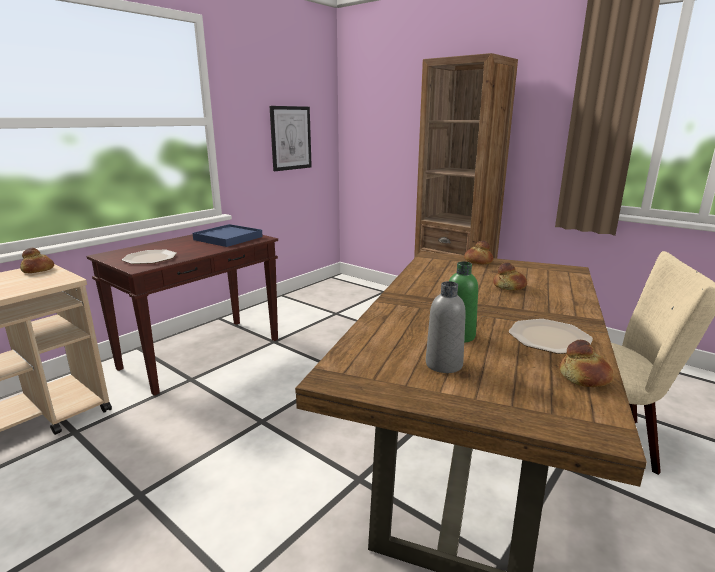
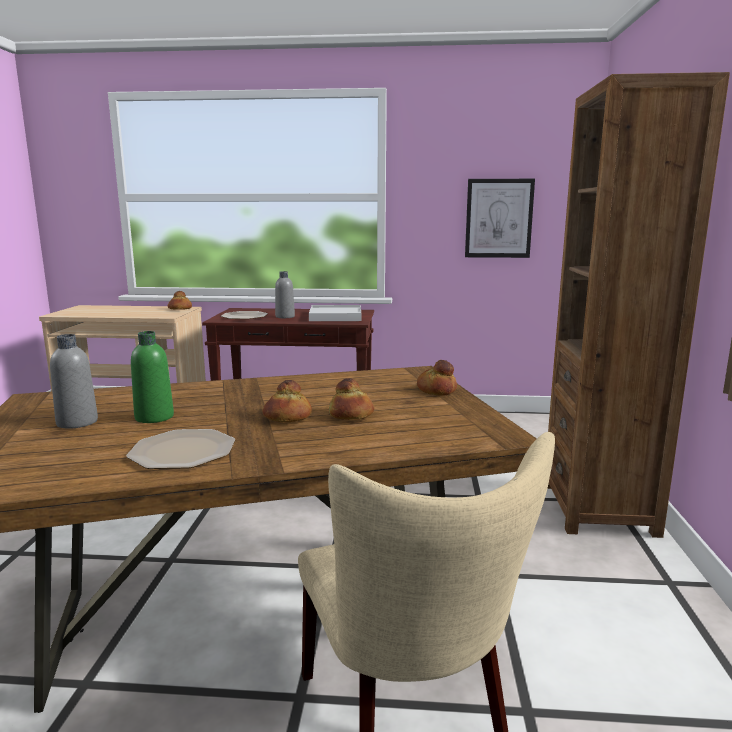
camera: 55 degrees right, 5 degrees down
(188, 249) = (285, 316): none -> grey bottle
(228, 238) = (335, 316): blue tray -> white tray
(583, 378) = (72, 476): bread -> bread (287, 417)

